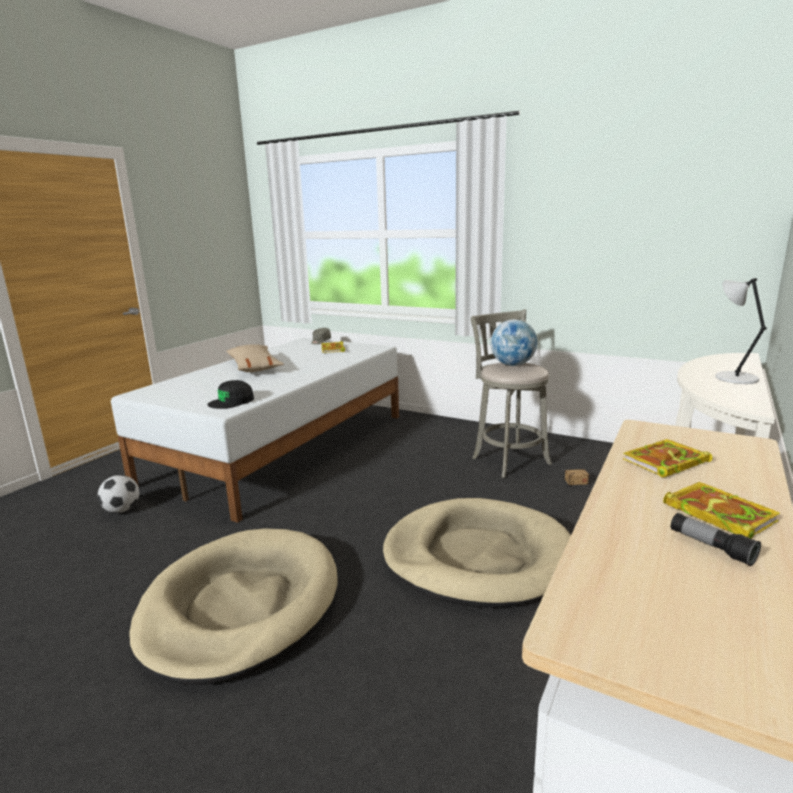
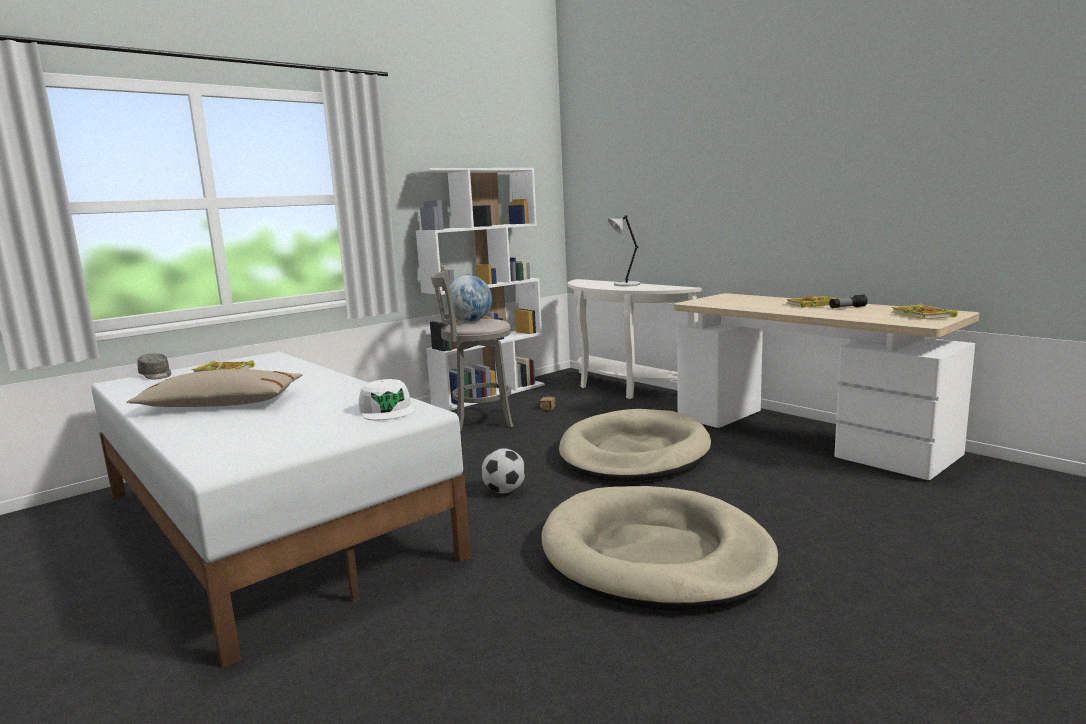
camera: 70 degrees left, 5 degrees down
(122, 510) = (320, 664): football -> football (504, 491)
(231, 401) = (387, 410): black cap -> white cap
(588, 446) = (490, 394): none -> white bookcase
(665, 462) = (748, 304): book -> book (924, 315)

